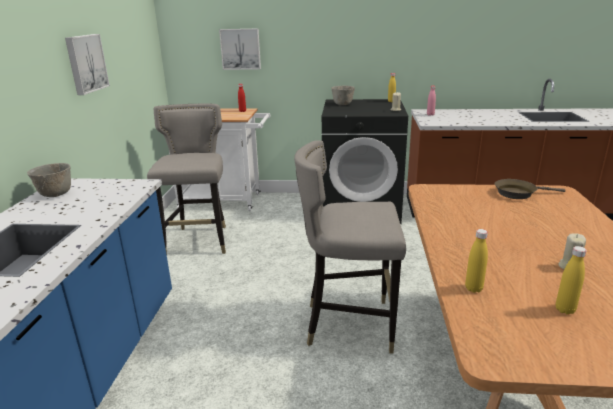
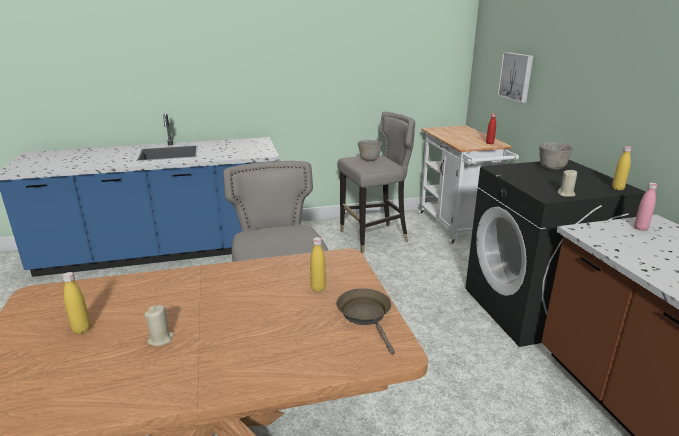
camera: 70 degrees right, 0 degrees up
(55, 194) = (240, 142): grey bowl -> grey bowl (369, 159)
(85, 63) = (333, 66): picture -> none
(473, 288) = (125, 287): yellow bottle -> yellow bottle (318, 289)

